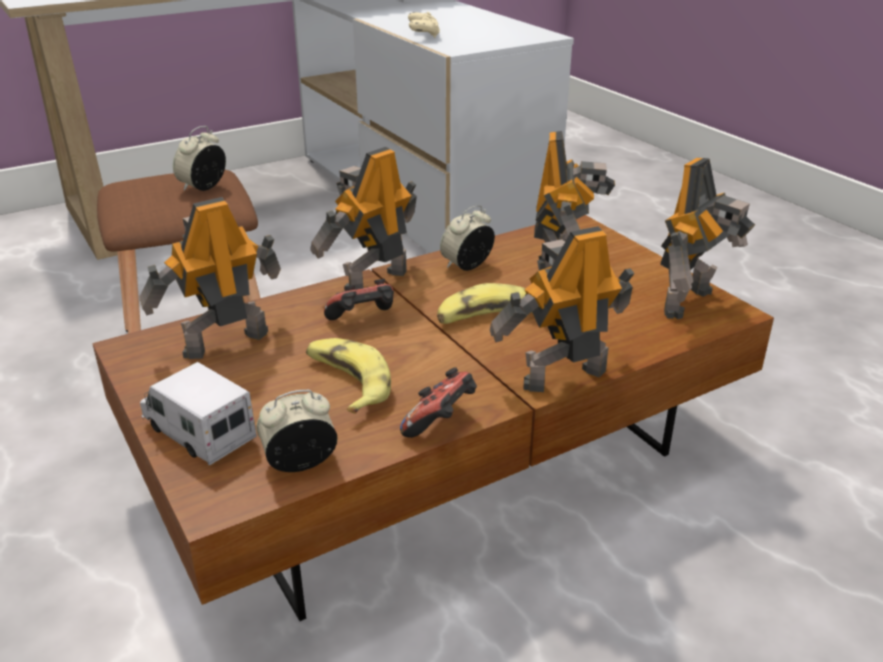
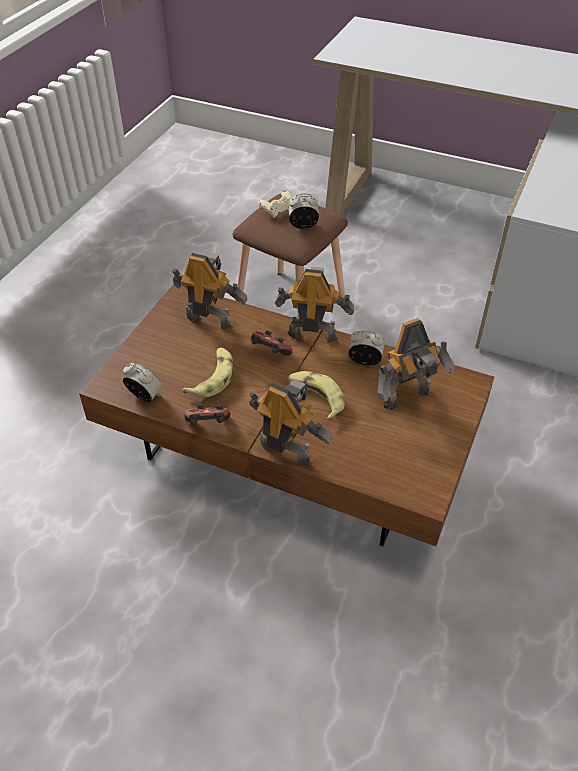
camera: 55 degrees right, 15 degrees up
(199, 432) = (141, 354): toy truck -> none
(423, 35) = (542, 184): beige game controller -> beige game controller (278, 211)
(692, 303) = (419, 476): toy robot -> none

